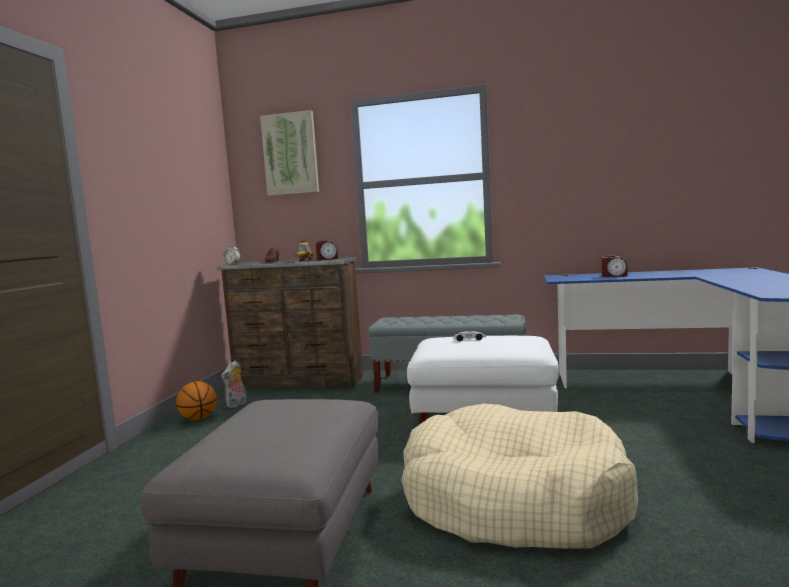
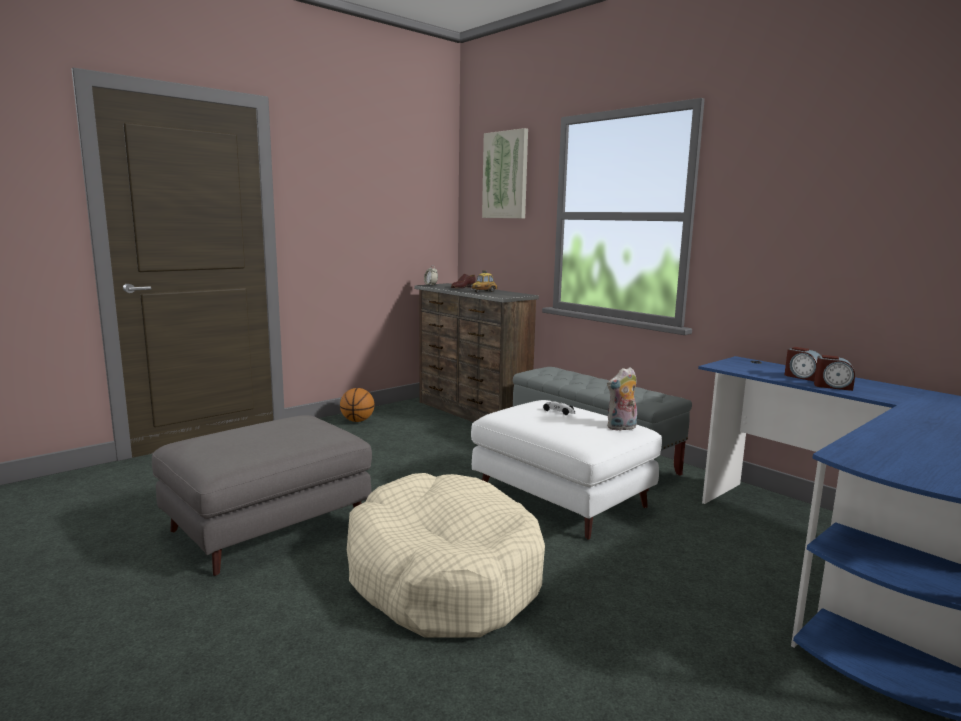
camera: 35 degrees right, 5 degrees up
(236, 404) = (397, 418): plush toy -> plush toy (621, 428)
(327, 259) = (504, 293): alarm clock -> alarm clock (832, 386)

